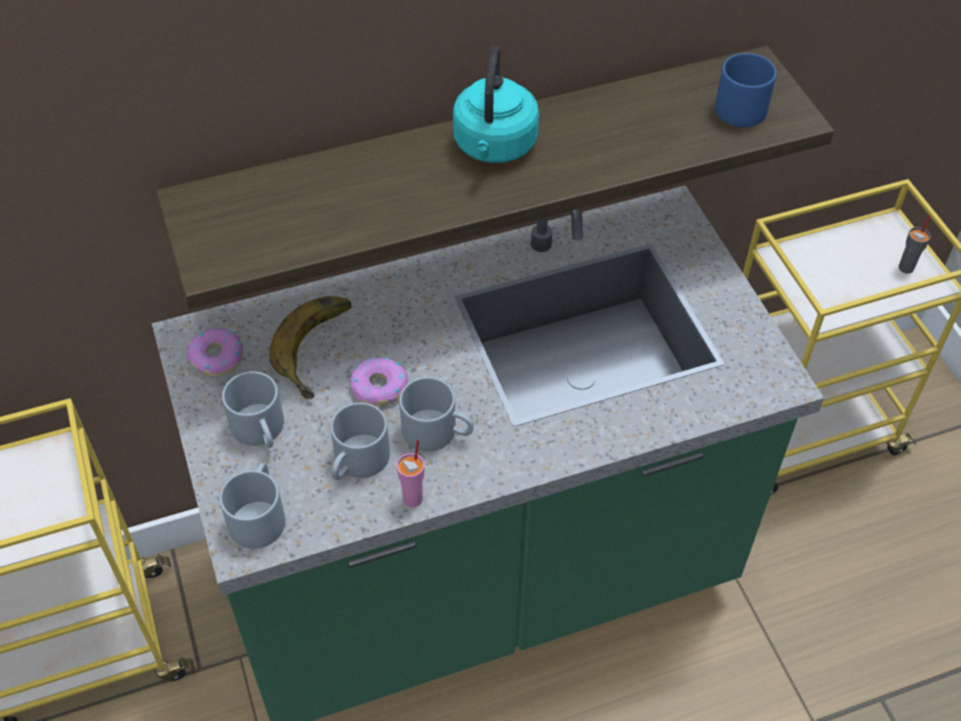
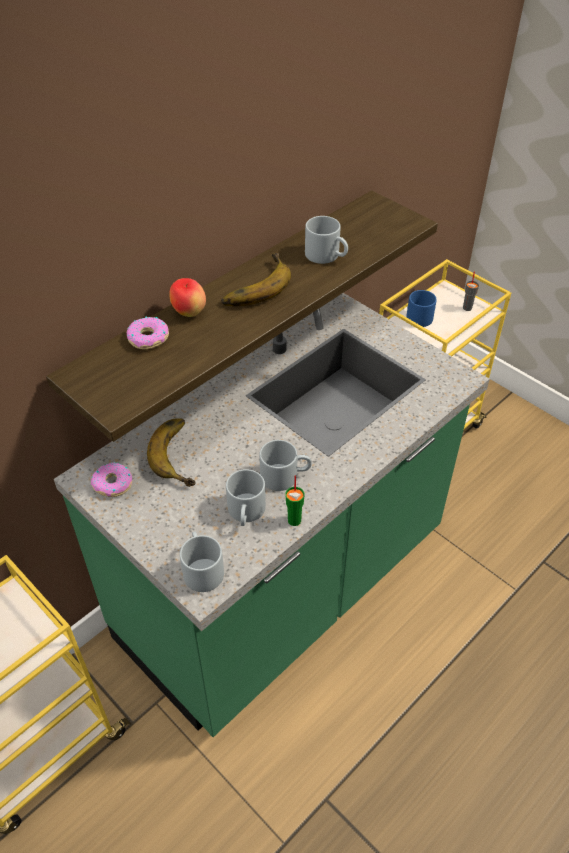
camera: 25 degrees left, 5 degrees down
(262, 430) = (171, 517): grey mug -> grey mug (327, 255)
(379, 387) = (232, 464): donut -> donut (148, 338)
(384, 160) = (189, 313): none -> apple
(413, 498) = (294, 520): pink cup -> green cup
(494, 147) = (253, 285): turquoise kettle -> banana
(742, 104) = (379, 223): blue mug -> blue mug (418, 315)

